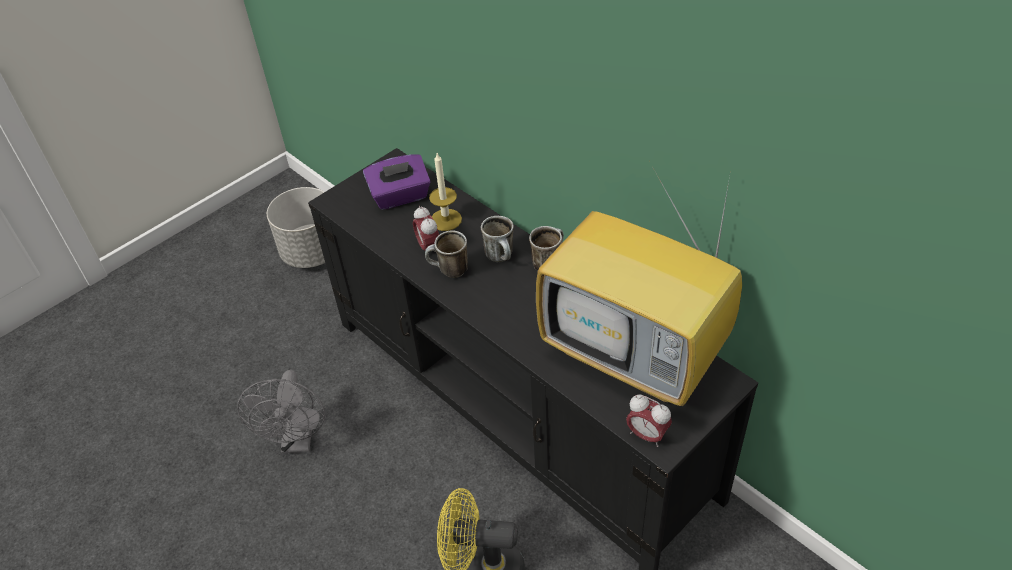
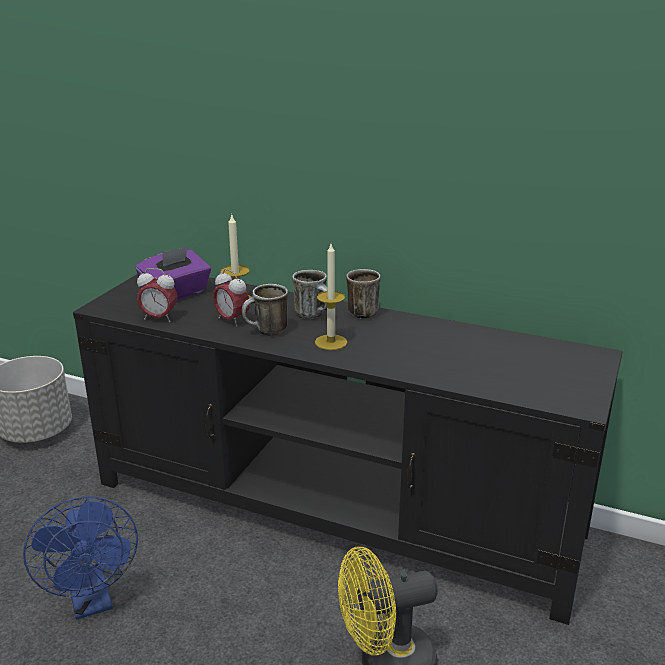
camera: 25 degrees left, 20 degrees down
(298, 440) = (92, 602): grey fan -> blue fan
(496, 299) = (331, 342): none -> candle
(637, 355) = (501, 353): television -> none
(647, 435) = (561, 402): alarm clock -> alarm clock (159, 318)

